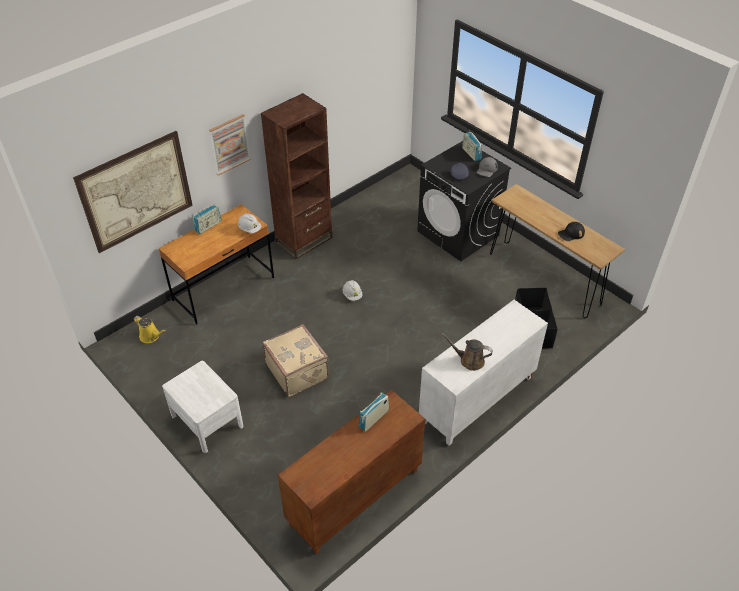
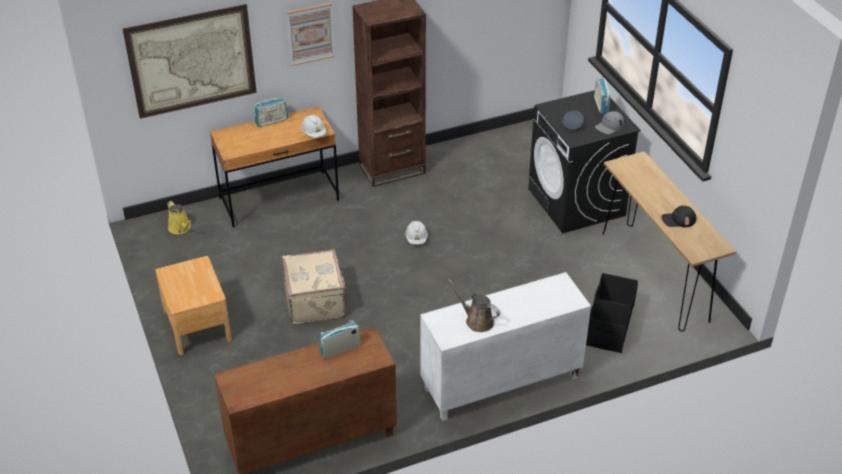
camera: 20 degrees right, 5 degrees down
(207, 421) = (197, 325): white nightstand -> brown nightstand

